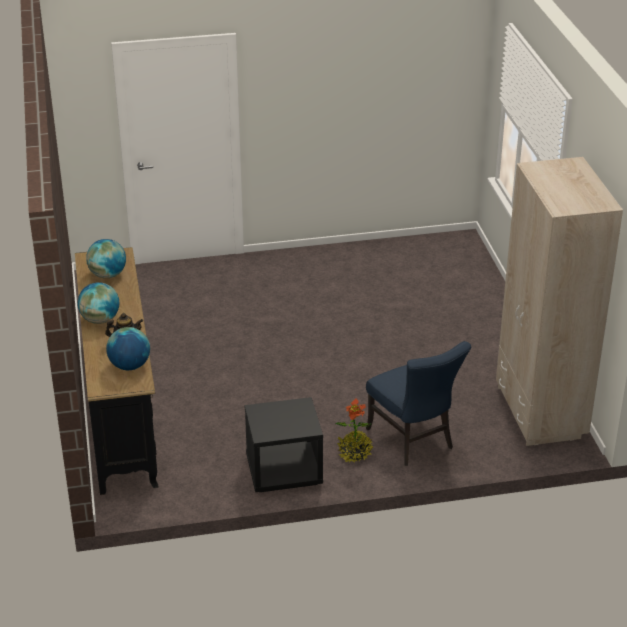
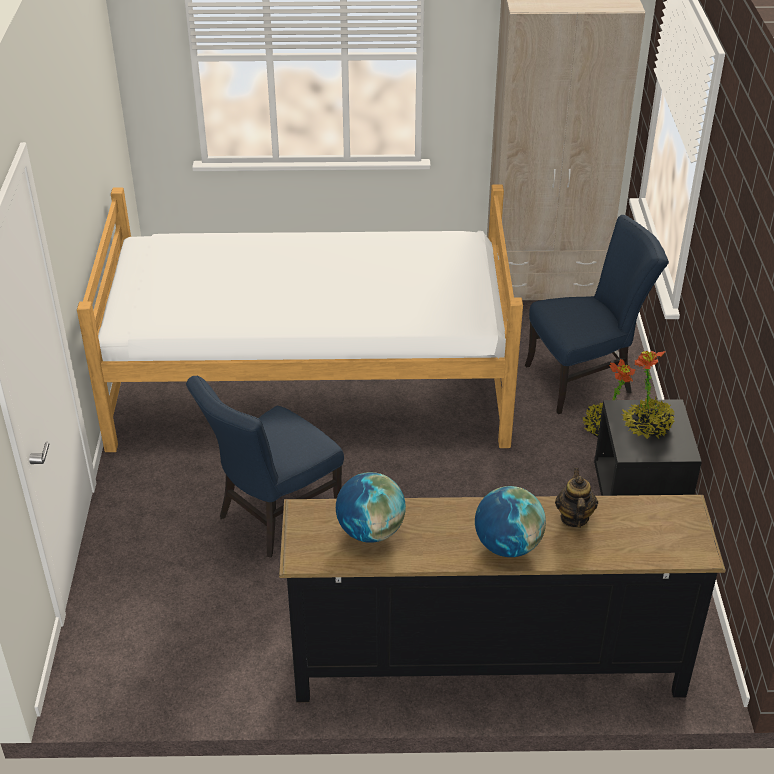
camera: 80 degrees left, 5 degrees up
(129, 366) = (640, 516): globe -> none
(228, 318) = (274, 517): none -> blue chair
(286, 417) = (647, 425): none -> potted plant
(364, 314) = (310, 381): none -> bed

